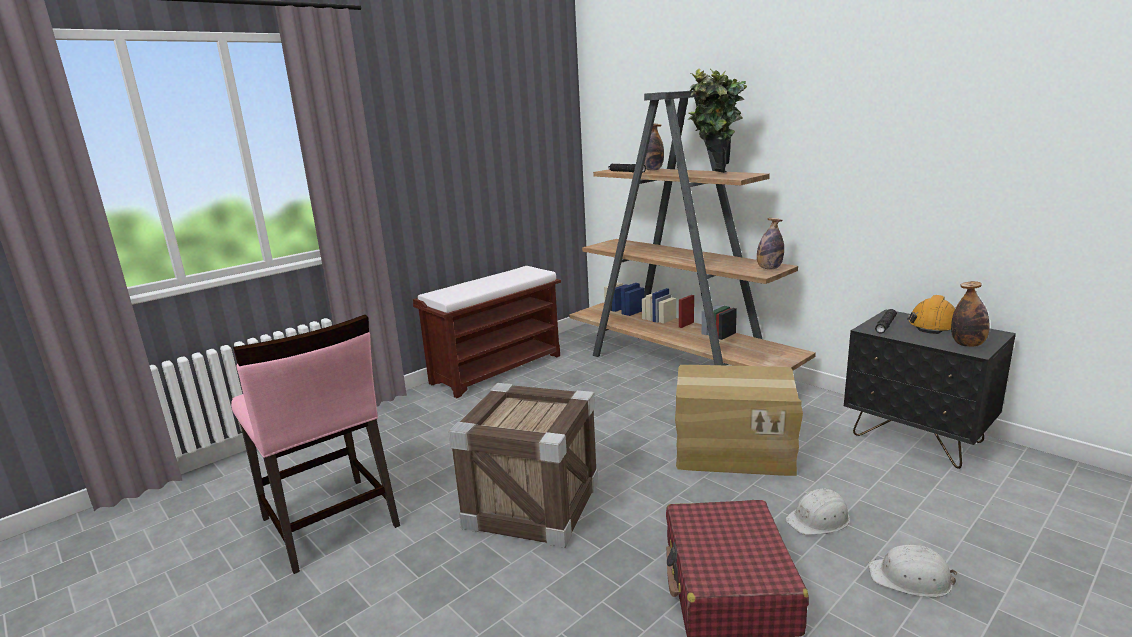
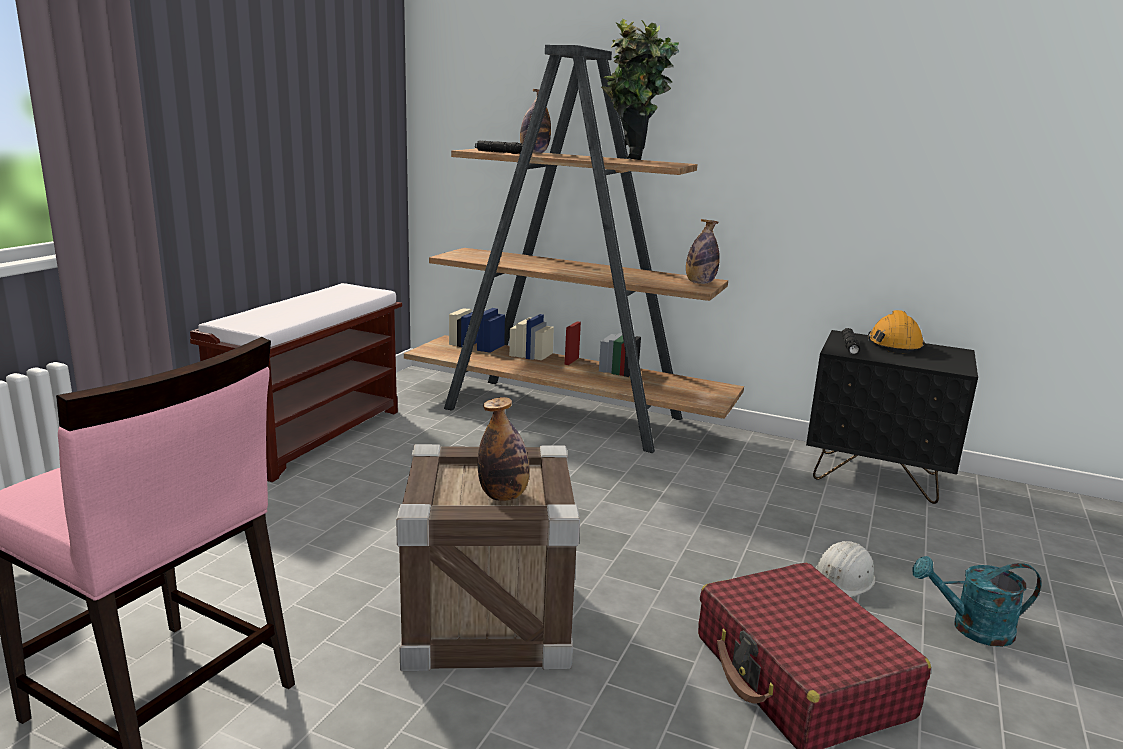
camera: 25 degrees left, 0 degrees up
(734, 450) = (699, 512): cardboard box -> none
(911, 578) = (972, 629): white hard hat -> turquoise watering can
(967, 344) = (945, 363): bottle -> bottle (503, 496)

